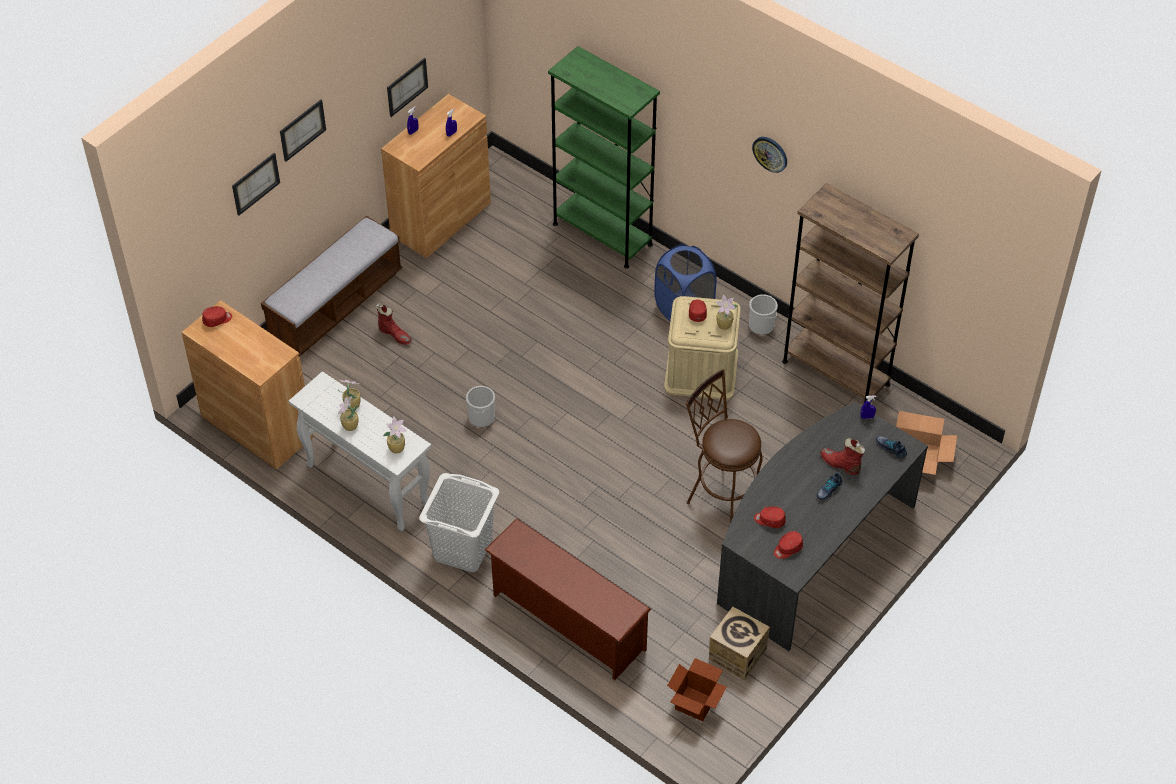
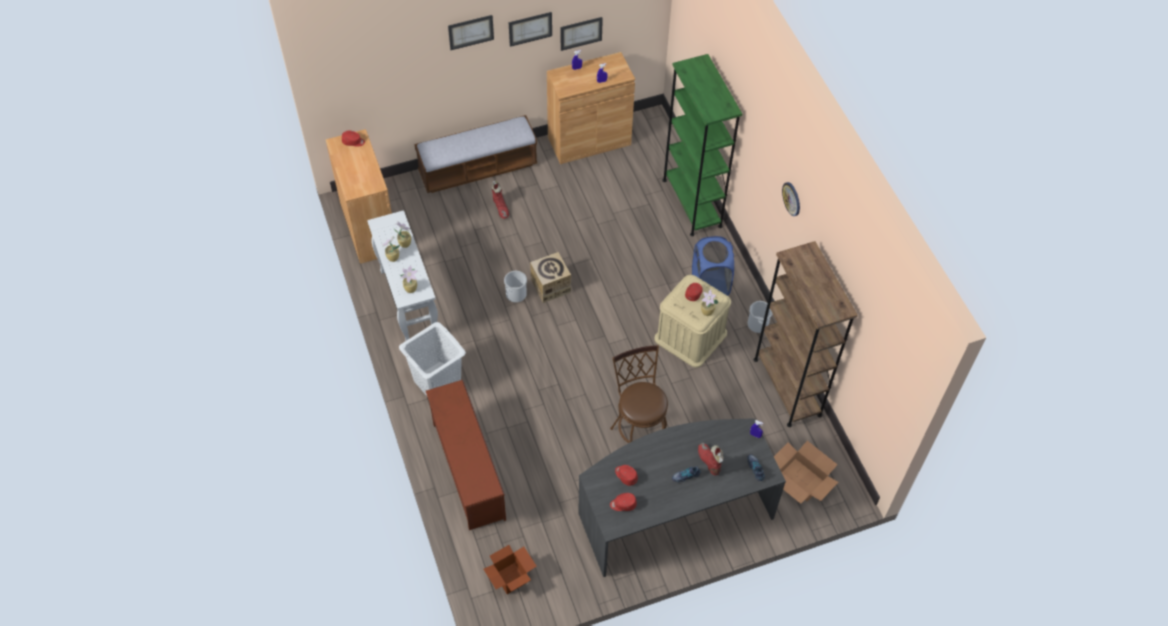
camera: 30 degrees right, 5 degrees up
(255, 183) = (419, 56): picture -> picture (530, 28)
(737, 654) = (565, 559): cardboard box -> cardboard box (550, 286)

